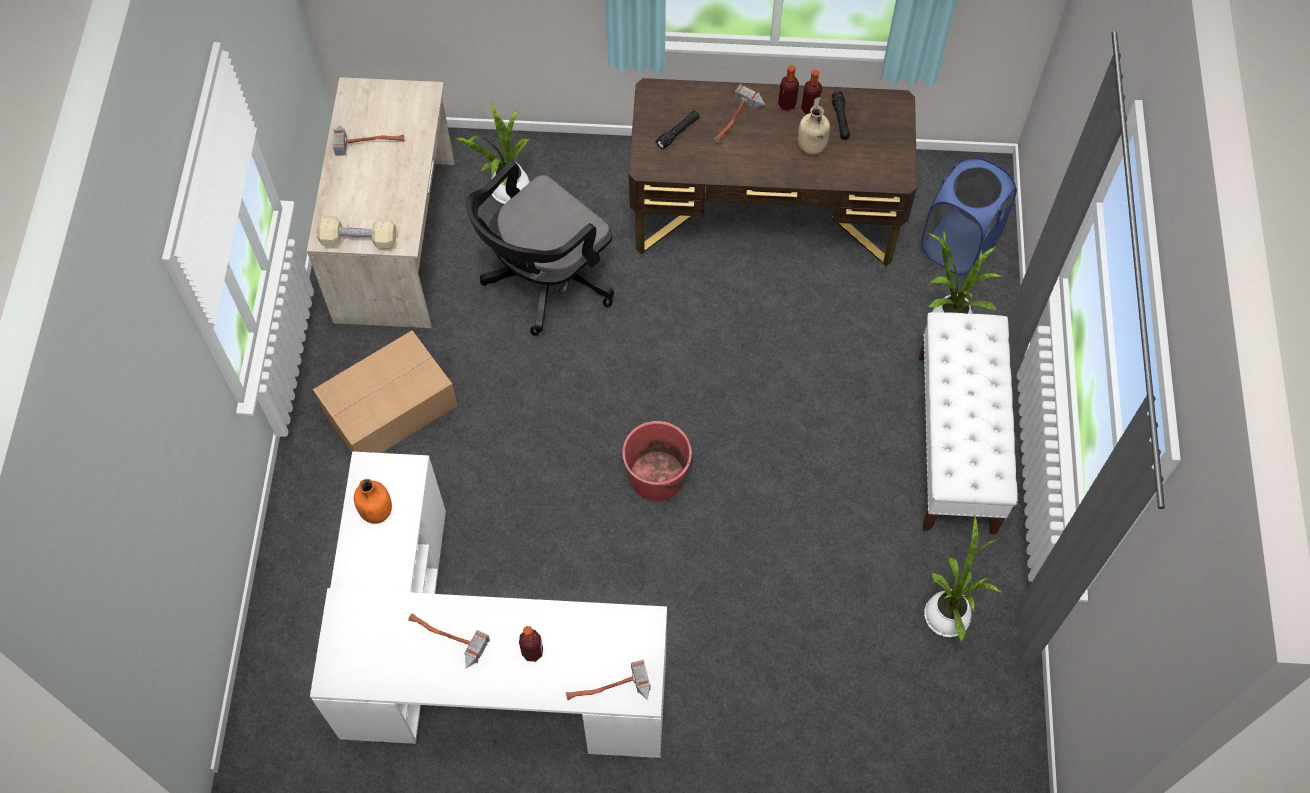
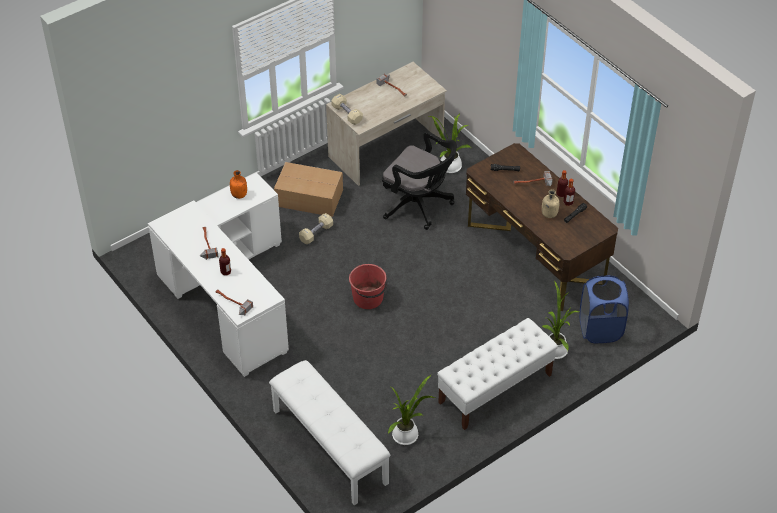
camera: 50 degrees right, 15 degrees down
(469, 451) = (316, 233): none -> beige dumbbell
(545, 282) = (419, 205): black office chair -> black office chair turned 150 degrees counterclockwise
(887, 733) = (329, 447): none -> white bench

